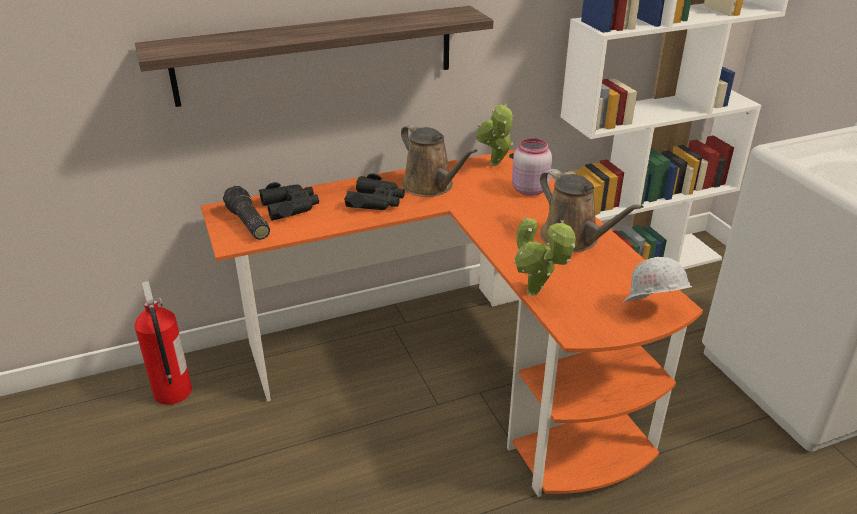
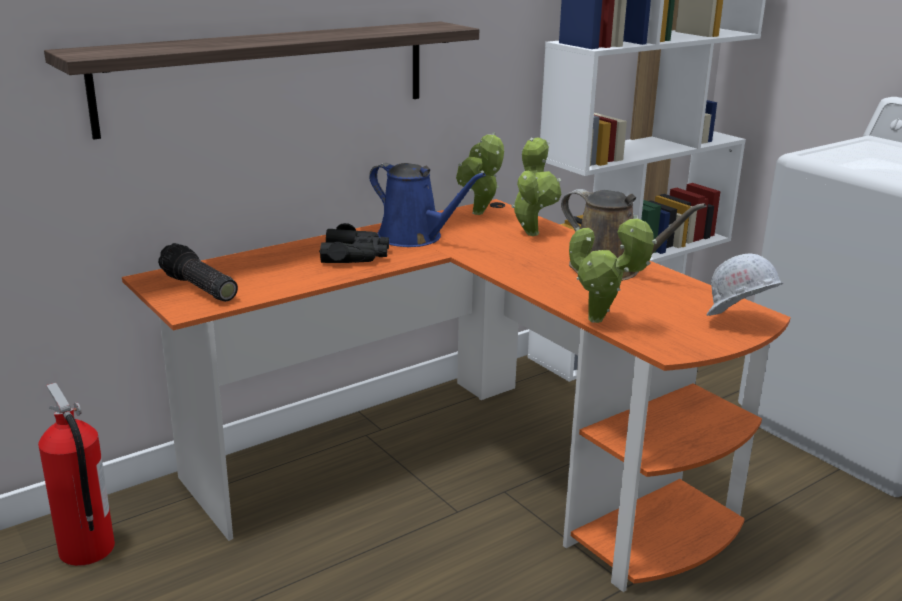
camera: 15 degrees left, 10 degrees down
(290, 207) = (247, 269): black binoculars -> none
(431, 186) = (415, 237): brown watering can -> blue watering can
(528, 190) = (532, 232): pink jar -> potted plant

